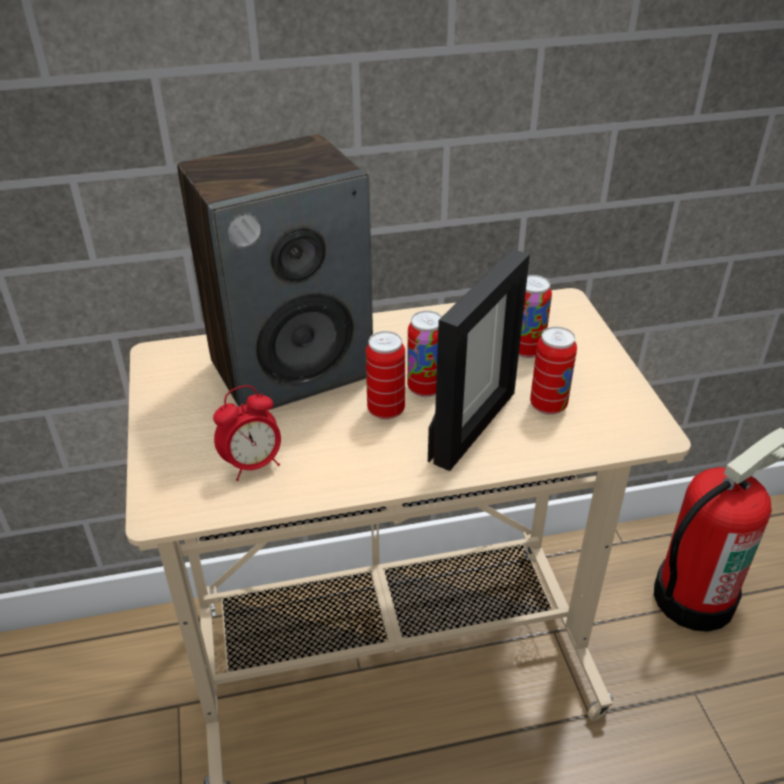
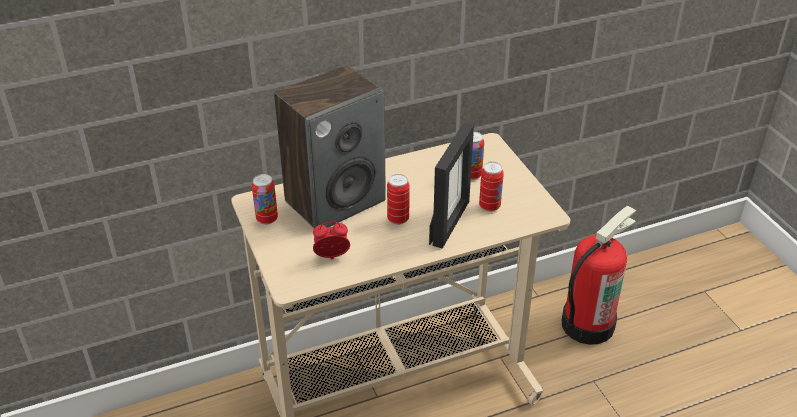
camera: 10 degrees left, 0 degrees up
(253, 465) = (332, 257): alarm clock -> alarm clock turned 150 degrees counterclockwise
(425, 388) = (417, 204): can -> can (267, 219)

